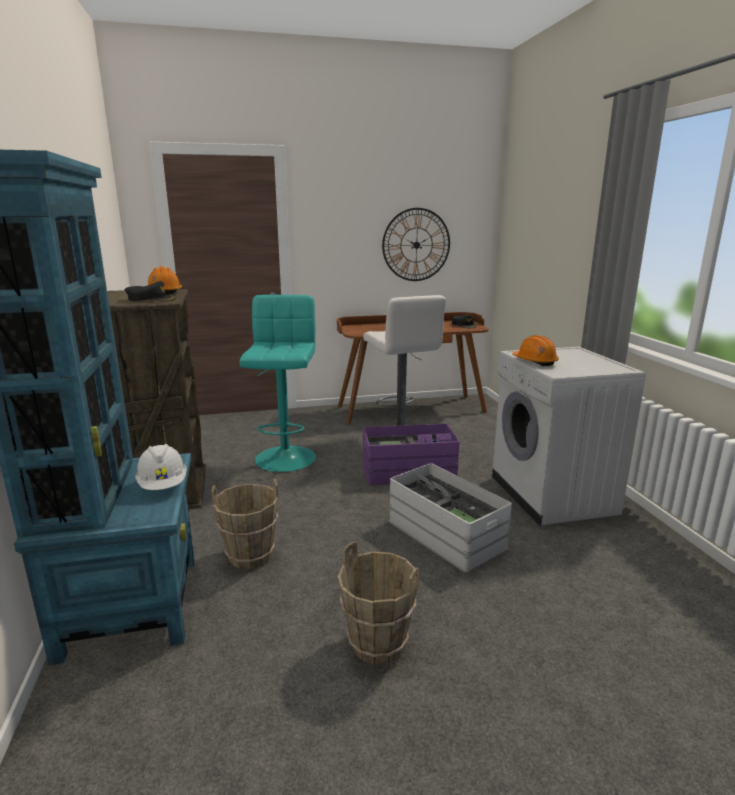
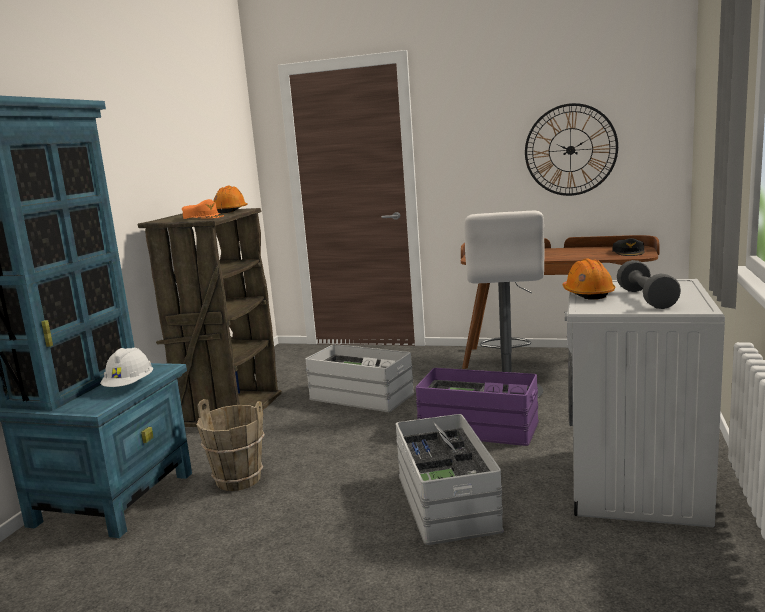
camera: 30 degrees right, 5 degrees down
(151, 299) = (203, 217): black cap -> orange cap
(286, 458) = (362, 395): turquoise stool -> grey storage box
(377, 644) = (264, 585): brown bucket -> none
(578, 363) = (646, 299): none -> grey dumbbell

